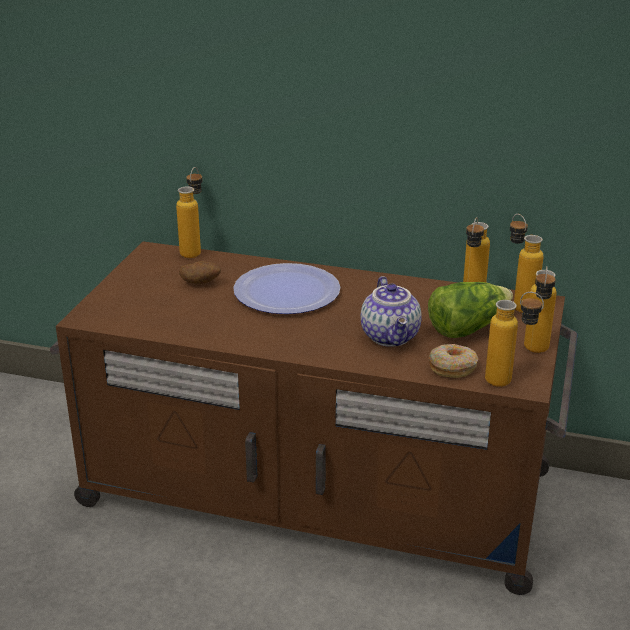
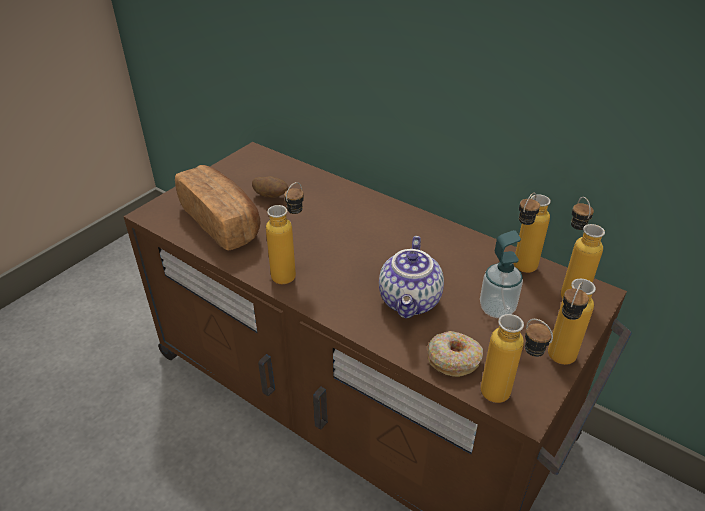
camera: 20 degrees right, 10 degrees up
(167, 312) = (222, 222): none -> bread
(194, 250) = (288, 159): bottle -> bottle (290, 272)
(286, 291) = (341, 222): plate -> none
(467, 328) = (497, 309): lettuce -> soap dispenser

